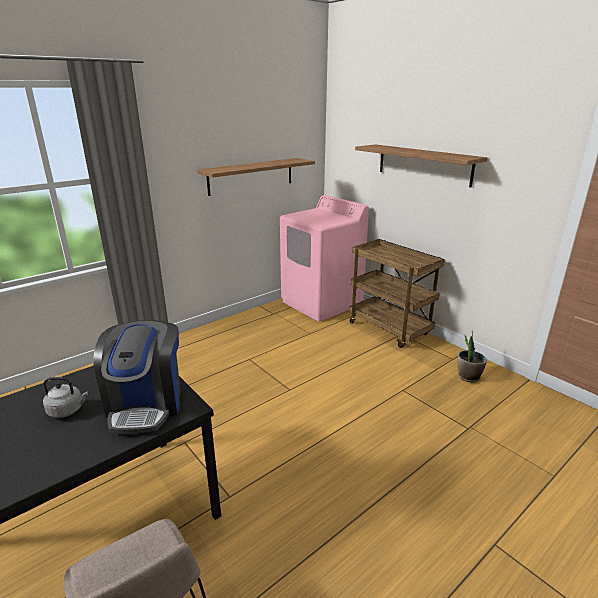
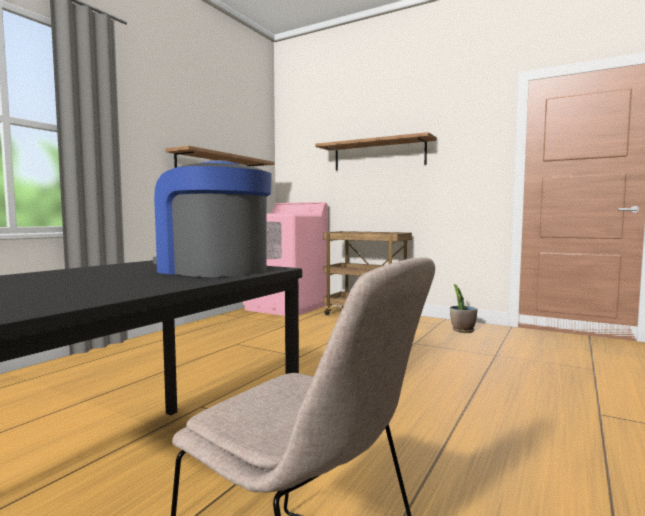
camera: 20 degrees left, 20 degrees down
(67, 410) = (99, 276): grey kettle -> none
(146, 403) = (211, 270): coffee machine -> coffee machine turned 150 degrees clockwise

